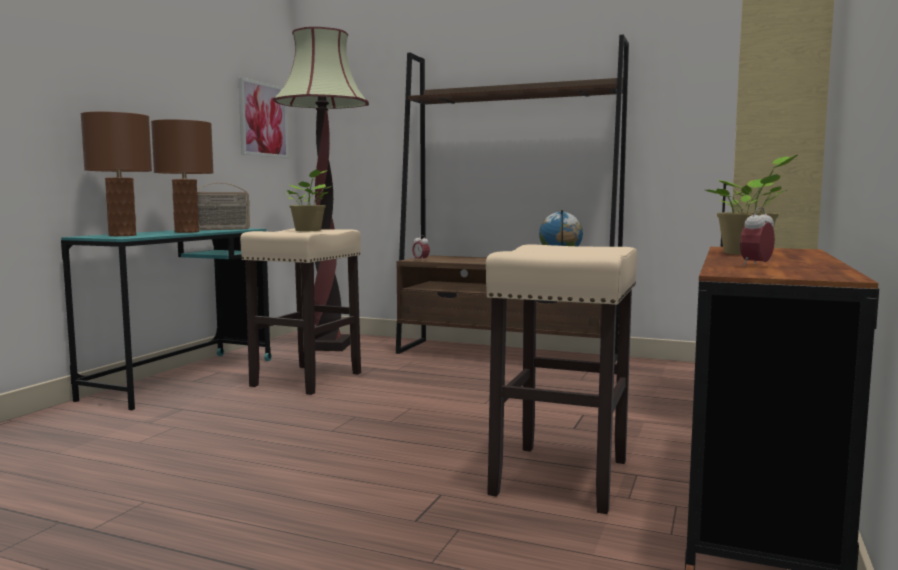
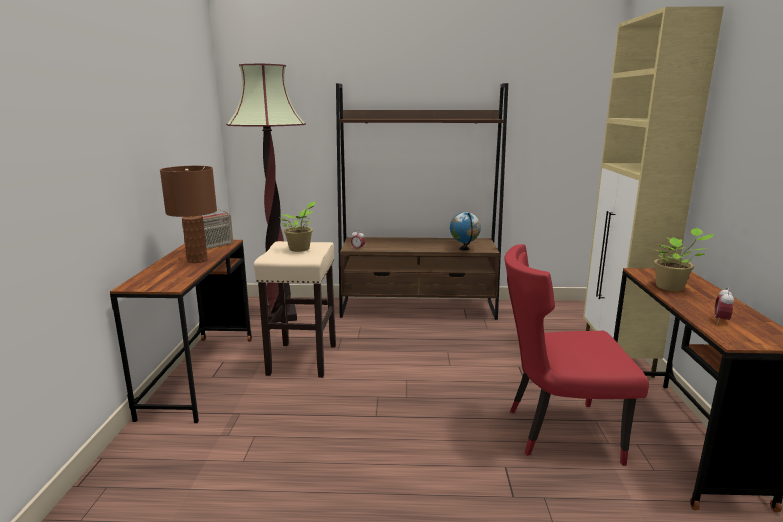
camera: 20 degrees left, 10 degrees up
(122, 235) = (161, 280): brown table lamp -> none
(182, 378) = (200, 375): turquoise desk -> brown desk
(263, 120) = (206, 135): picture -> none
(561, 476) = (557, 432): beige stool -> red chair

